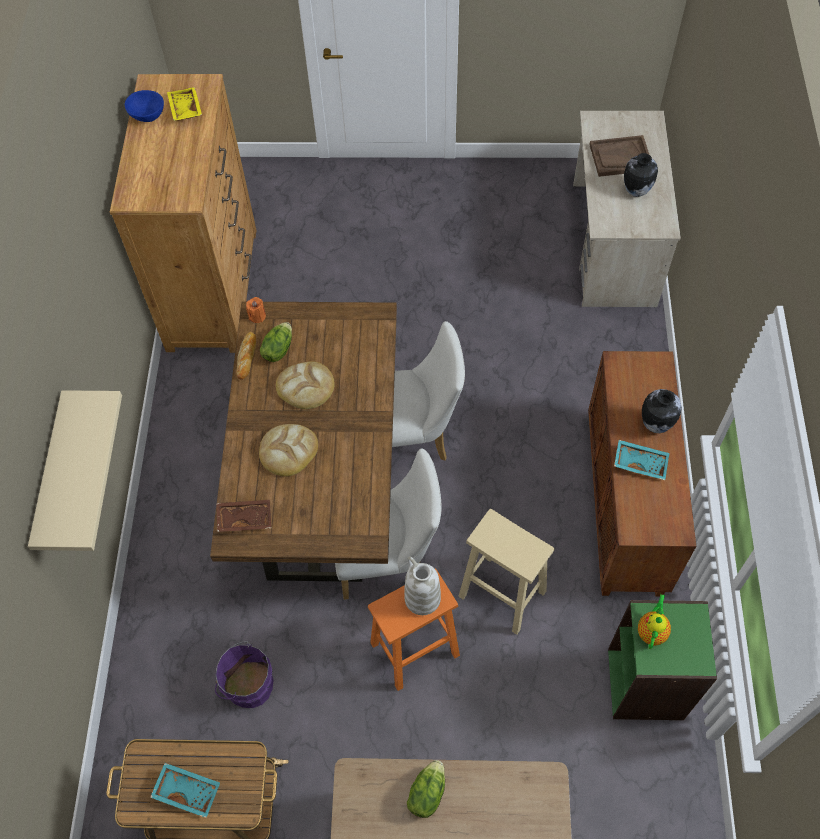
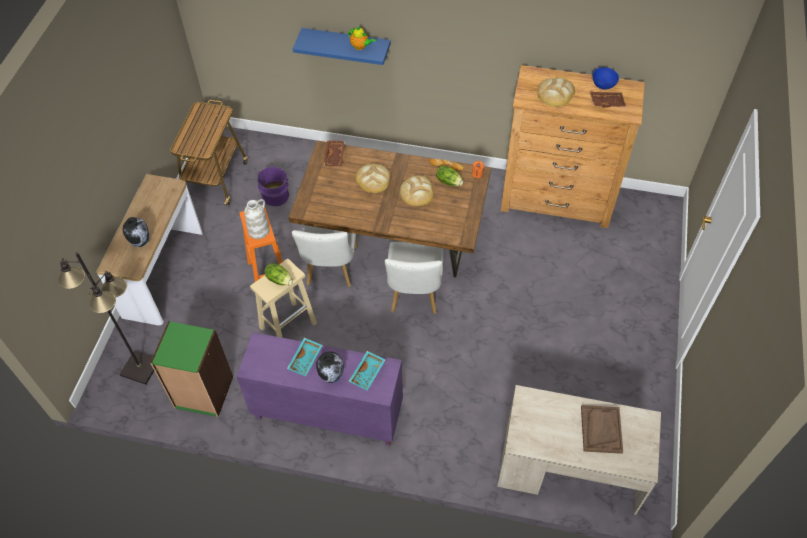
camera: 100 degrees right, 5 degrees down
(52, 476) = (346, 44): beige shelf -> blue shelf
(172, 165) = (555, 94): none -> bread
(184, 109) = (606, 102): yellow tray -> brown tray
(187, 790) = (199, 127): turquoise tray -> turquoise tray (368, 373)
(426, 793) = (152, 214): lettuce -> lettuce (279, 279)
(625, 507) = (327, 414): brown cabinet -> purple cabinet
(634, 801) = (140, 367): none -> black floor lamp
(635, 191) = (560, 431): vase -> vase (141, 242)
(652, 630) = (192, 336): teapot -> teapot (360, 47)

